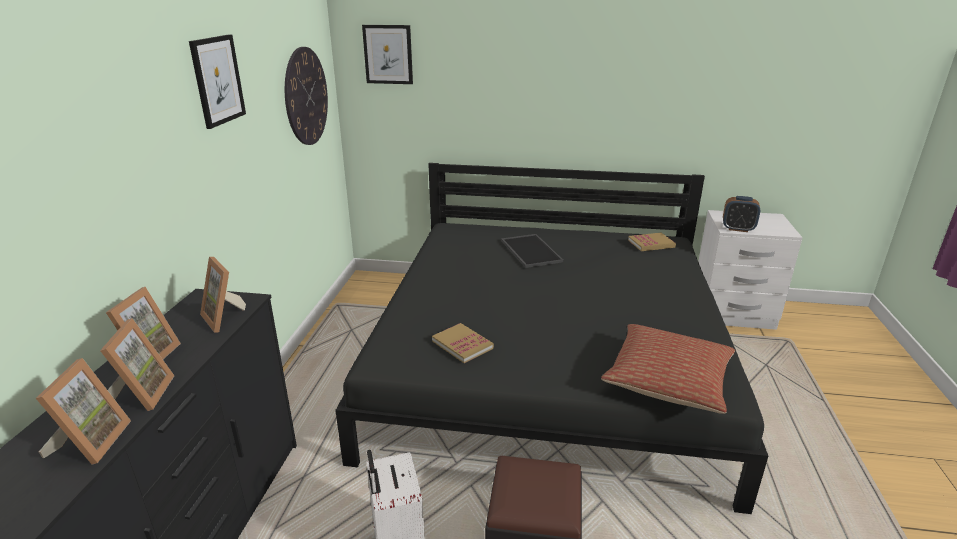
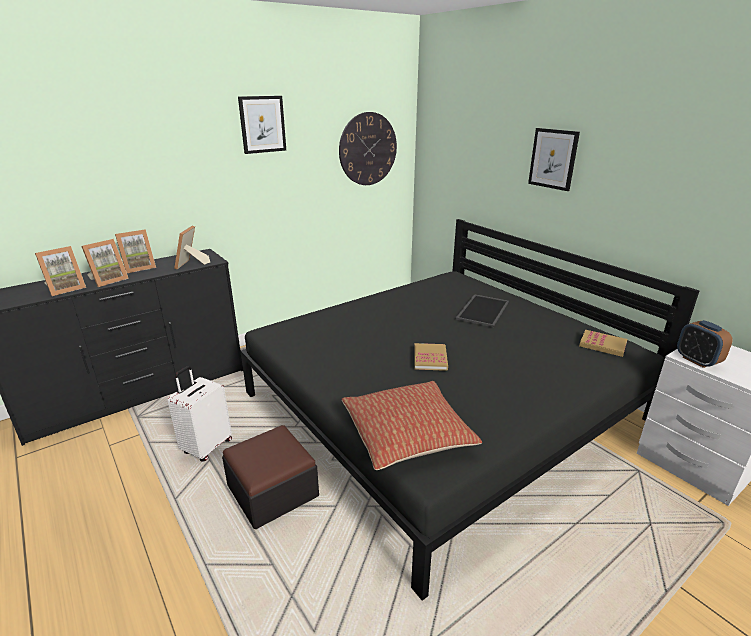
camera: 45 degrees right, 0 degrees up
(388, 54) = (446, 124): picture -> picture (553, 159)
(462, 344) = (325, 343): book -> book (430, 358)

